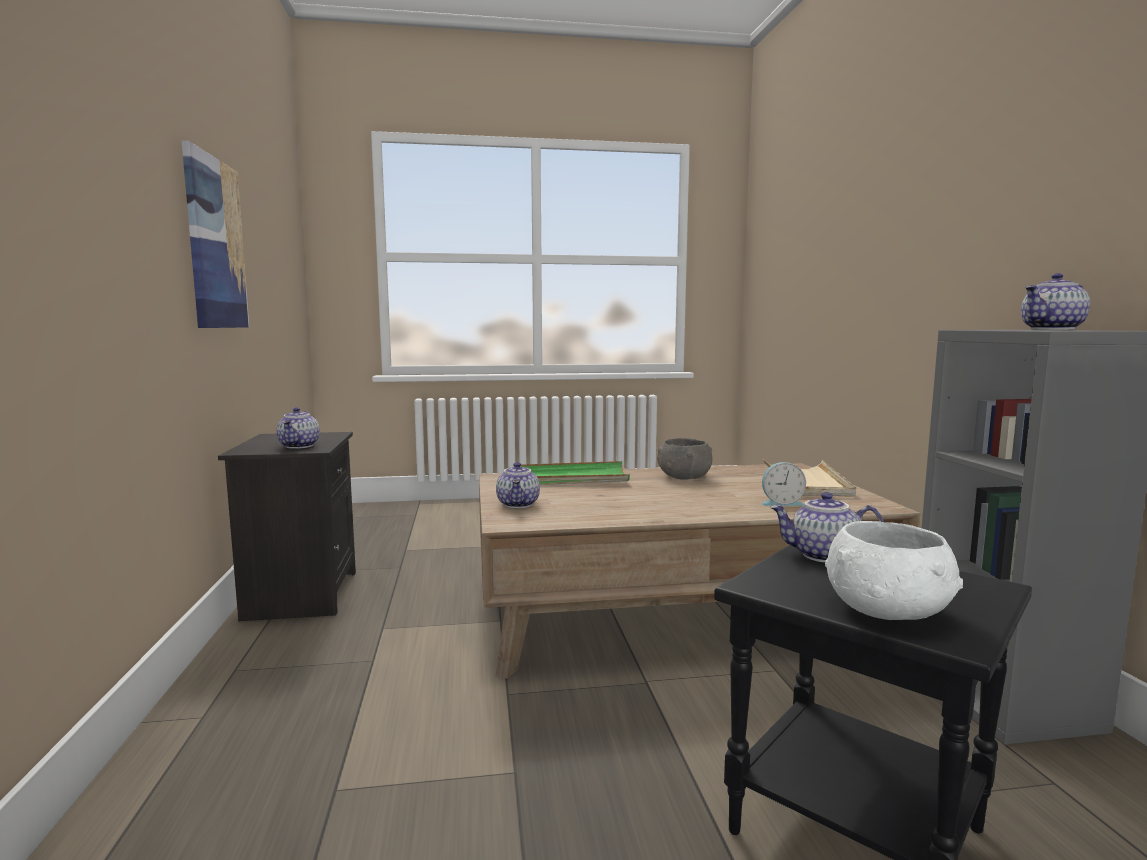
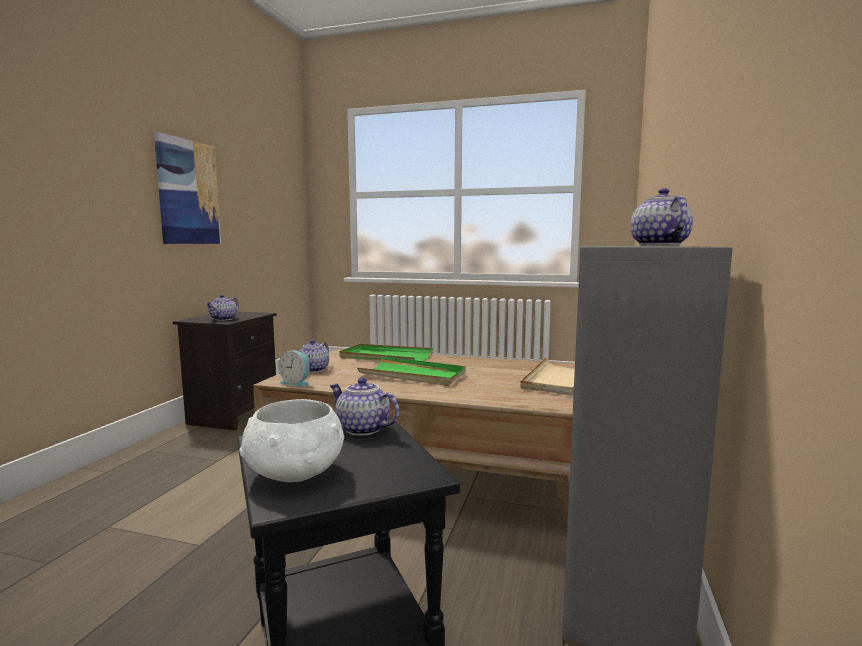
camera: 25 degrees right, 0 degrees up
(652, 495) = (413, 375): none -> green tray
(683, 477) = (468, 365): grey bowl -> none
(781, 503) = (496, 392): alarm clock -> alarm clock (296, 383)
(1053, 329) = (657, 245): teapot -> teapot turned 90 degrees clockwise

